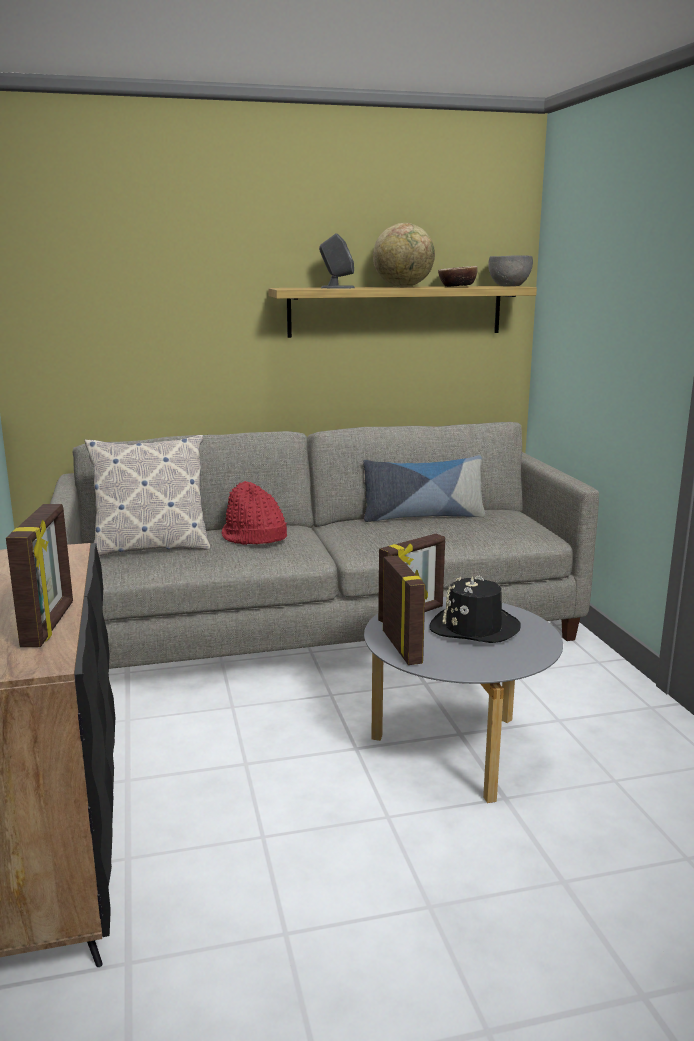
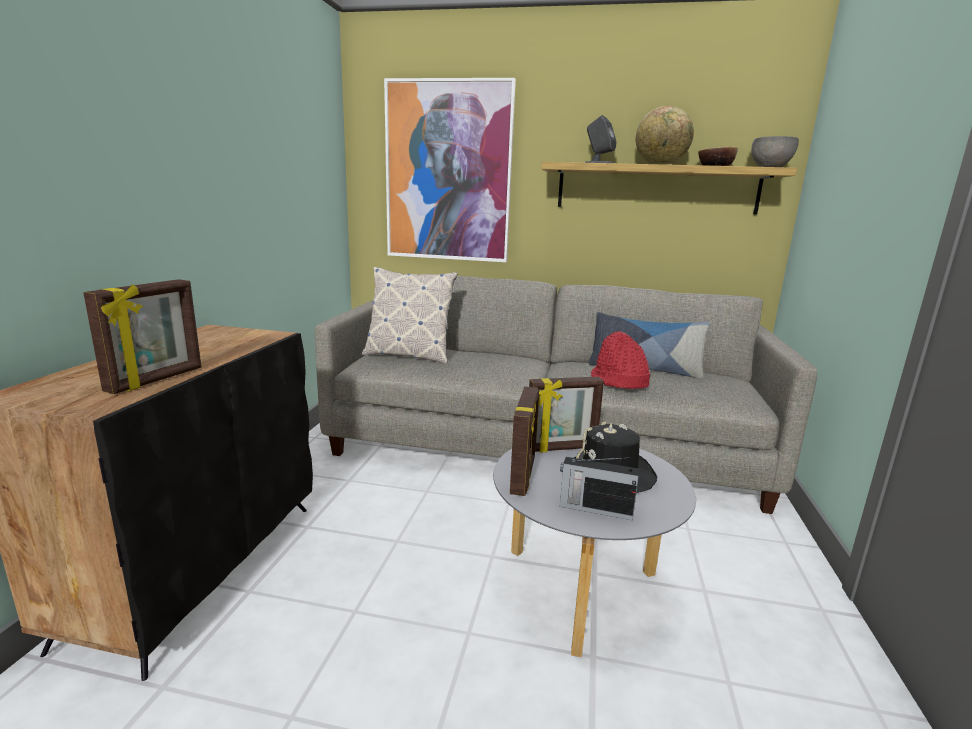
camera: 25 degrees right, 0 degrees up
(142, 303) = (448, 173): none -> picture
(253, 537) = (486, 361): red hat -> red hat (618, 381)
(487, 658) = (594, 508): none -> radio

